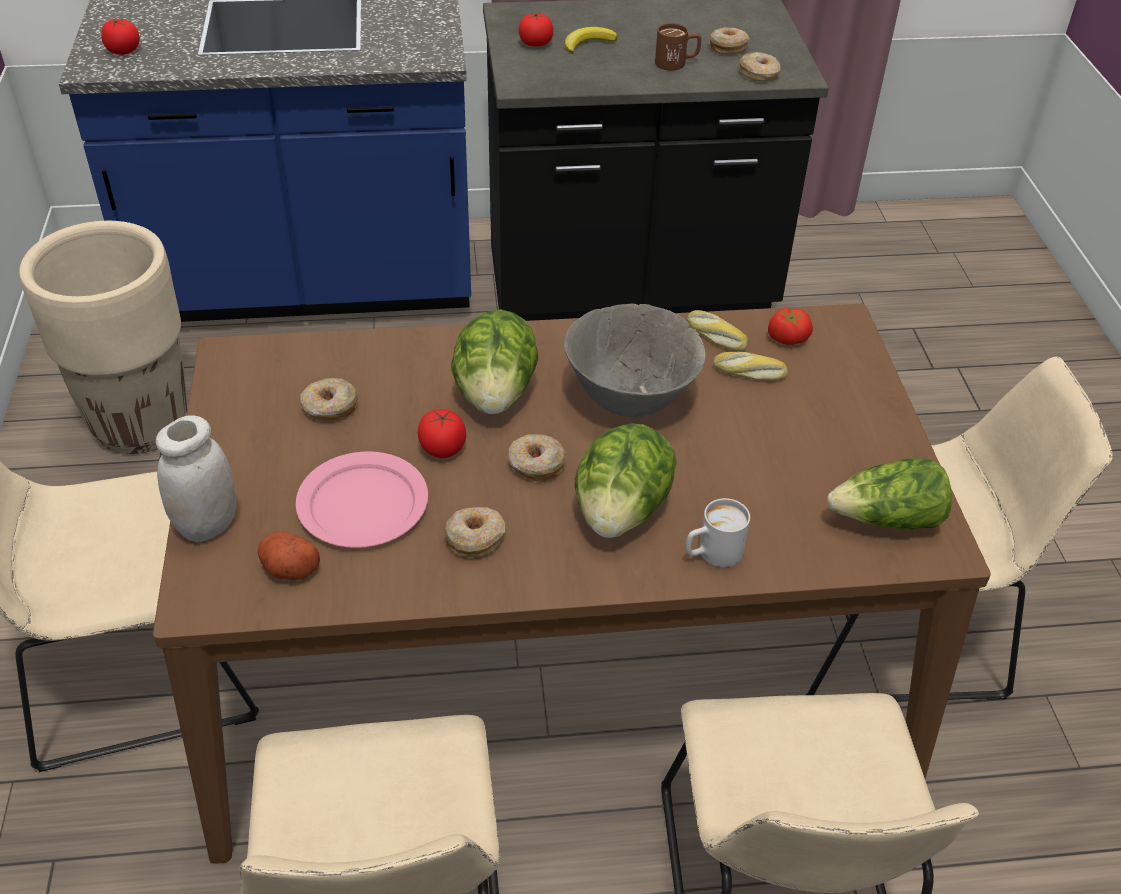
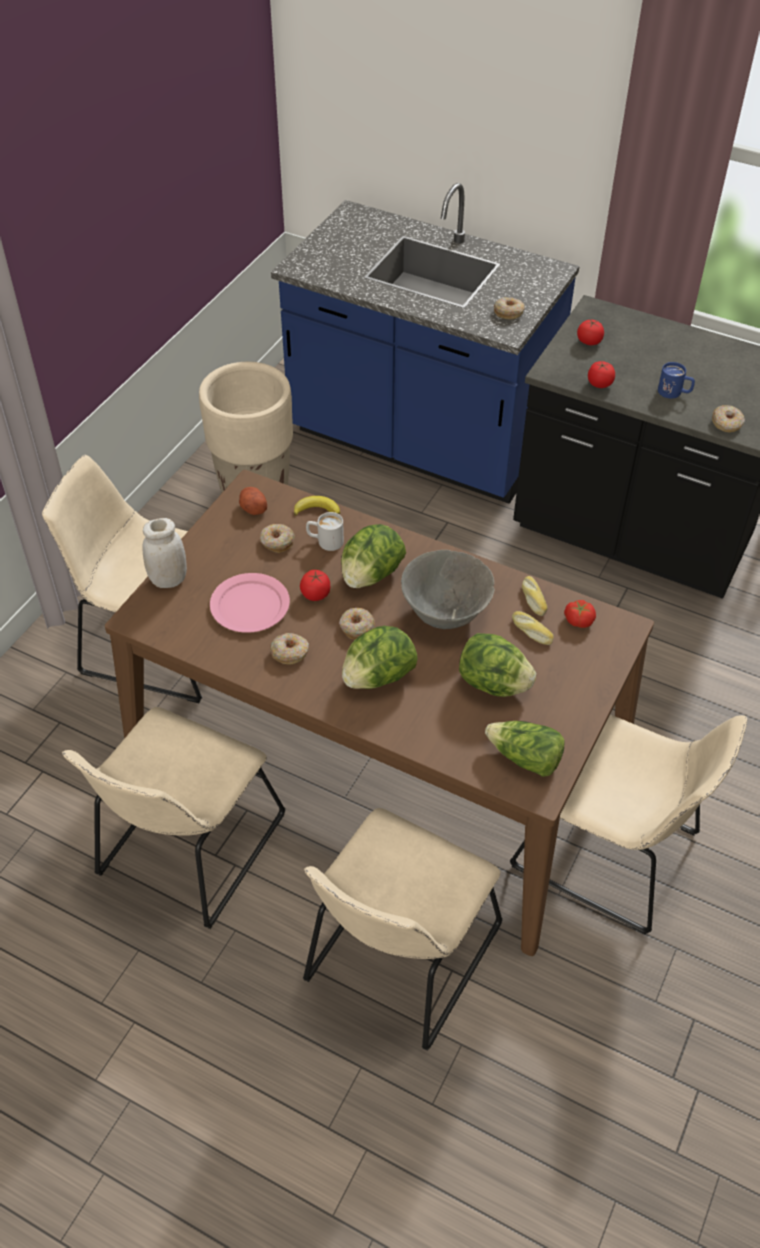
camera: 35 degrees right, 5 degrees up
(123, 51) = (323, 259): tomato -> tomato (599, 384)
(289, 568) = (188, 622): potato -> potato (253, 508)
(588, 43) = (626, 354): banana -> banana (317, 510)
(676, 63) = (674, 393): brown mug -> blue mug
(712, 554) = (405, 725): white mug -> white mug (325, 541)
(728, 47) = (725, 393): donut -> donut (508, 312)
(766, 452) = (493, 684): none -> lettuce

